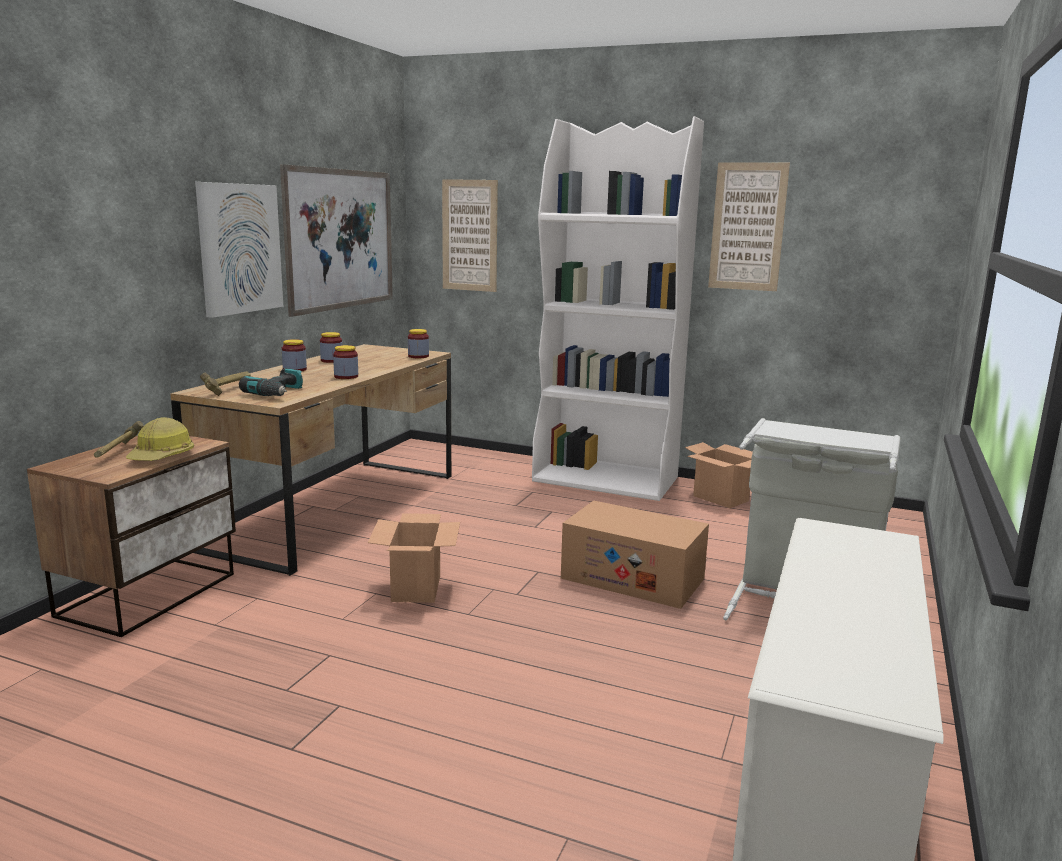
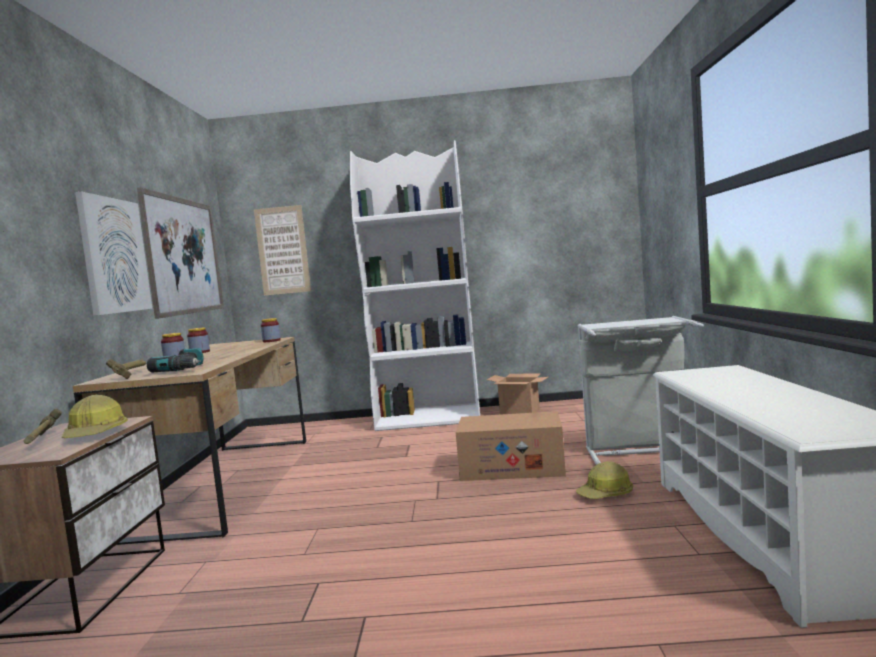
camera: 20 degrees left, 10 degrees down
(346, 376) = (230, 355): jar -> none
(416, 588) = (349, 516): cardboard box -> none
(701, 648) = (606, 494): none -> hard hat
(747, 227) = (497, 216): picture -> none

